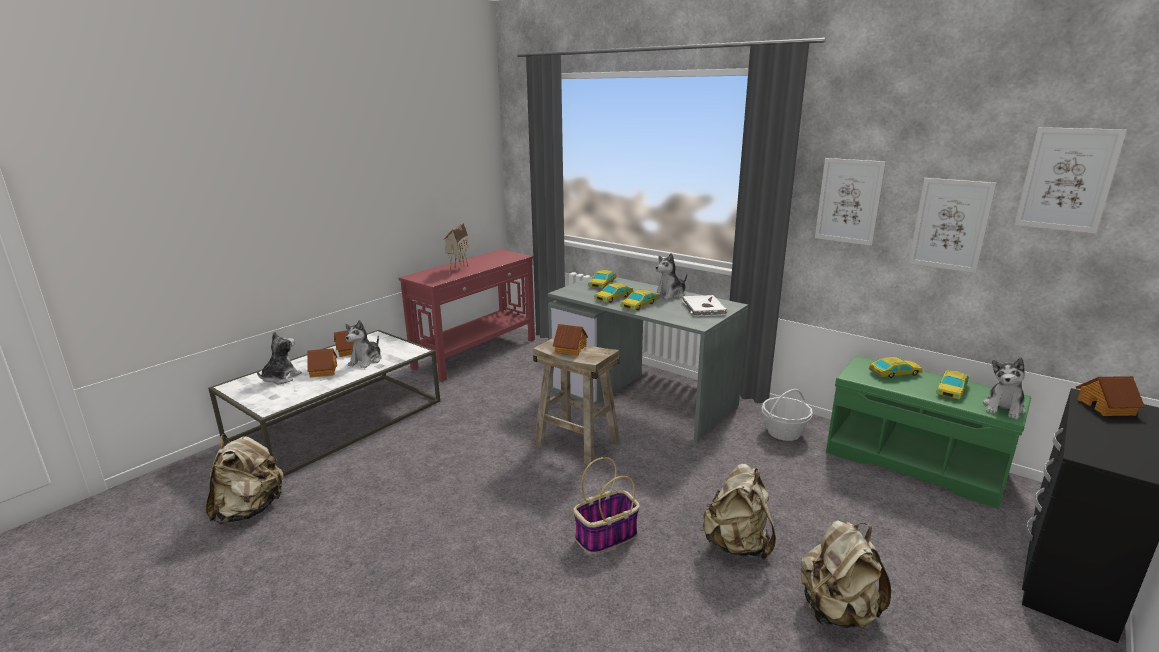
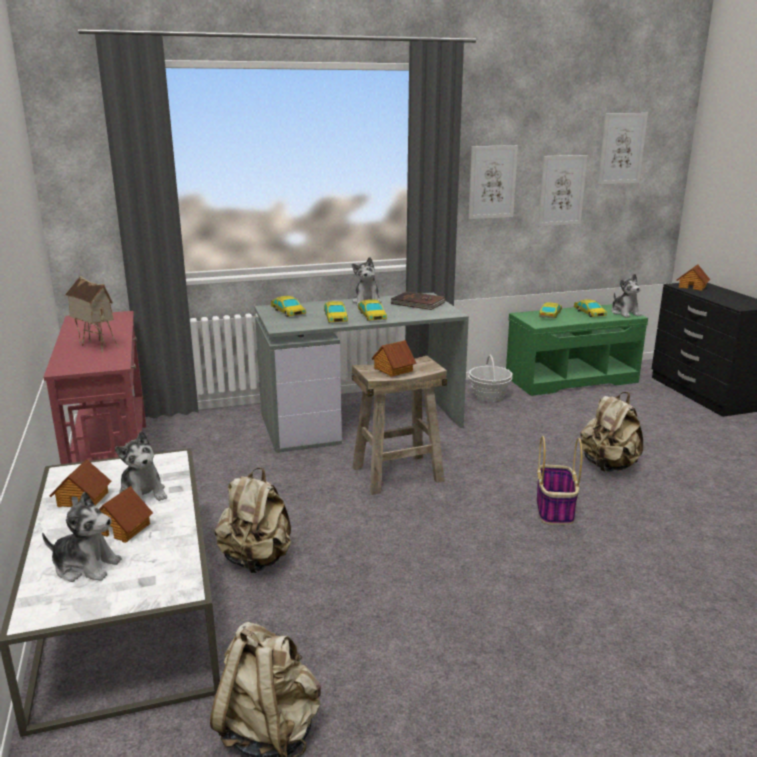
camera: 55 degrees left, 0 degrees up
(280, 378) = (86, 566): plush toy -> plush toy turned 135 degrees clockwise
(703, 308) = (418, 303): white book -> brown book
(836, 612) = (698, 464): beige backpack -> beige backpack (256, 560)

